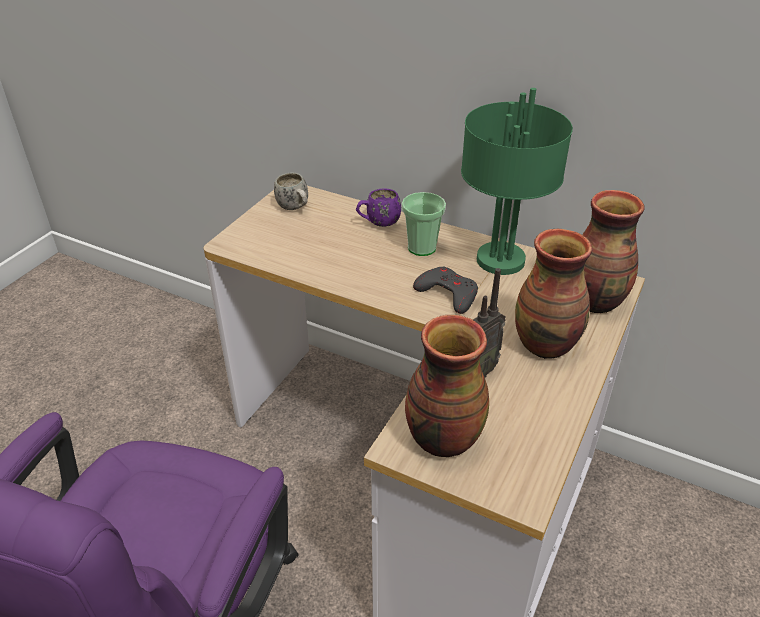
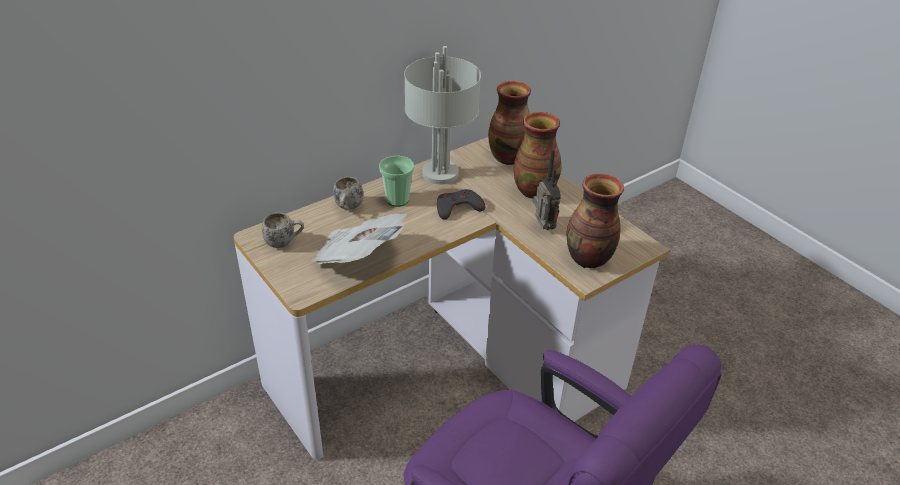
camera: 65 degrees left, 0 degrees up
(303, 257) = (359, 258): none -> newspaper
(378, 223) = (348, 208): purple mug -> white mug
(500, 261) = (441, 174): green table lamp -> grey table lamp

